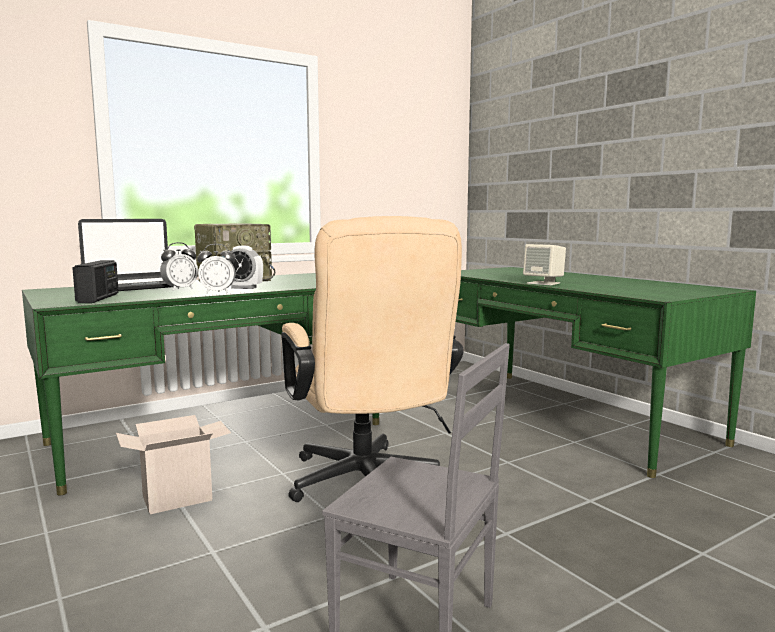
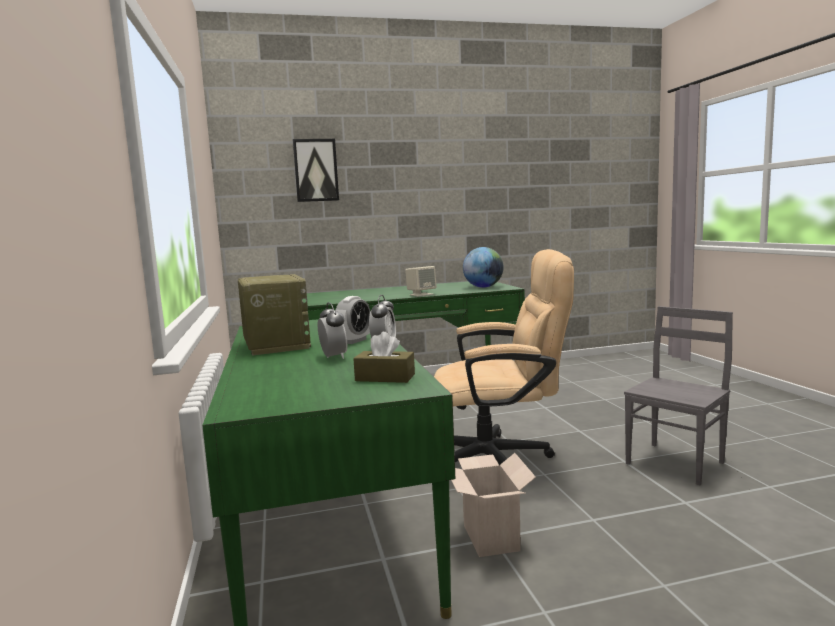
camera: 70 degrees left, 0 degrees up
(98, 298) = (385, 377): radio -> brown tissue box
(136, 286) = (271, 373): laptop -> none
(546, 121) = (316, 170): none -> picture
(651, 292) = (483, 287): none -> globe

